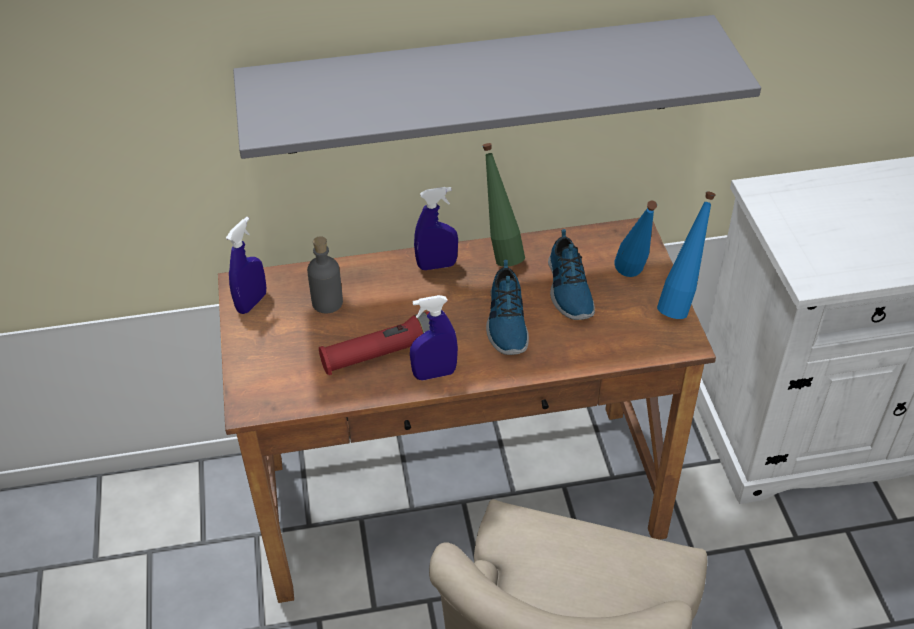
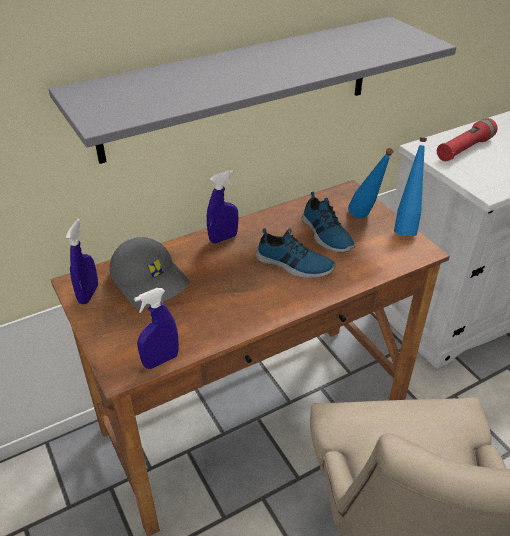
camera: 20 degrees left, 5 degrees down
(327, 302) = (151, 281): grey bottle -> grey cap
(382, 354) = (213, 308): red flashlight -> red flashlight (464, 149)
(434, 374) = (260, 313): blue spray bottle -> blue spray bottle (161, 360)
(500, 253) = (265, 221): green bottle -> none
(505, 322) = (294, 265): shoe -> shoe turned 45 degrees counterclockwise

